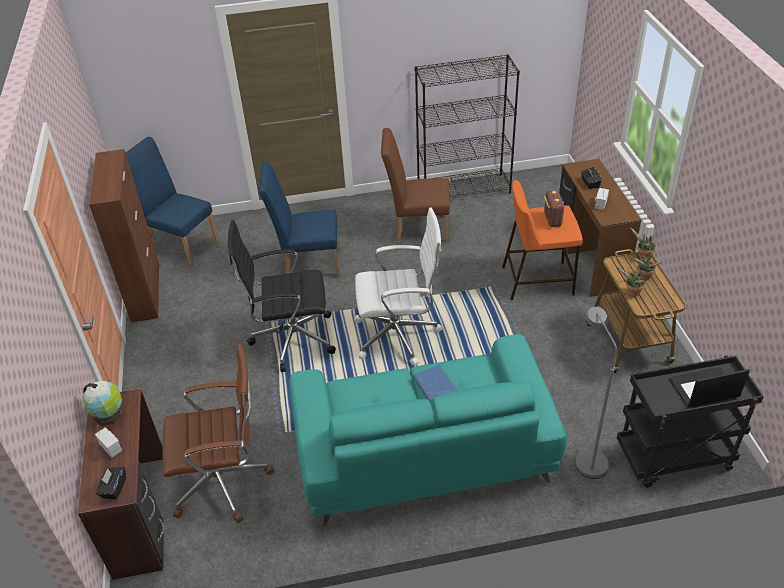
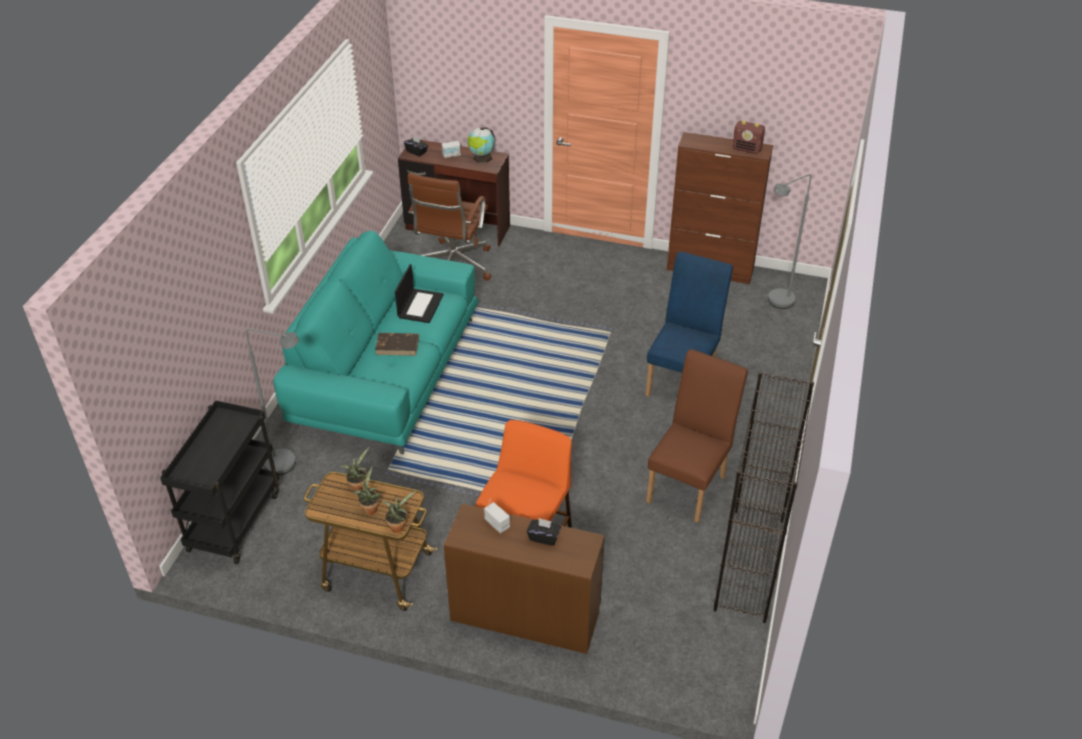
camera: 115 degrees right, 0 degrees up
(181, 244) = (776, 303): blue chair -> grey floor lamp
(291, 338) = (578, 338): black office chair -> none
(399, 335) = (528, 406): white office chair -> none
(435, 388) = (398, 345): blue book -> brown book
(552, 219) = (522, 491): radio -> radio (747, 149)
(703, 389) = (210, 455): laptop -> laptop (420, 305)

